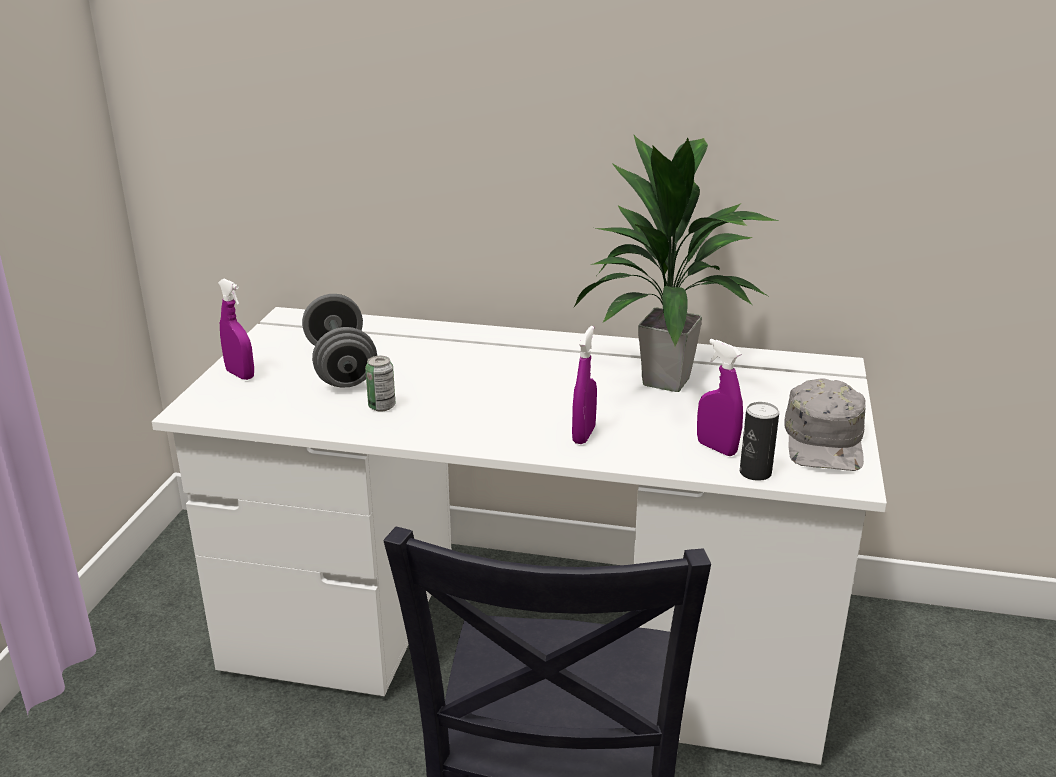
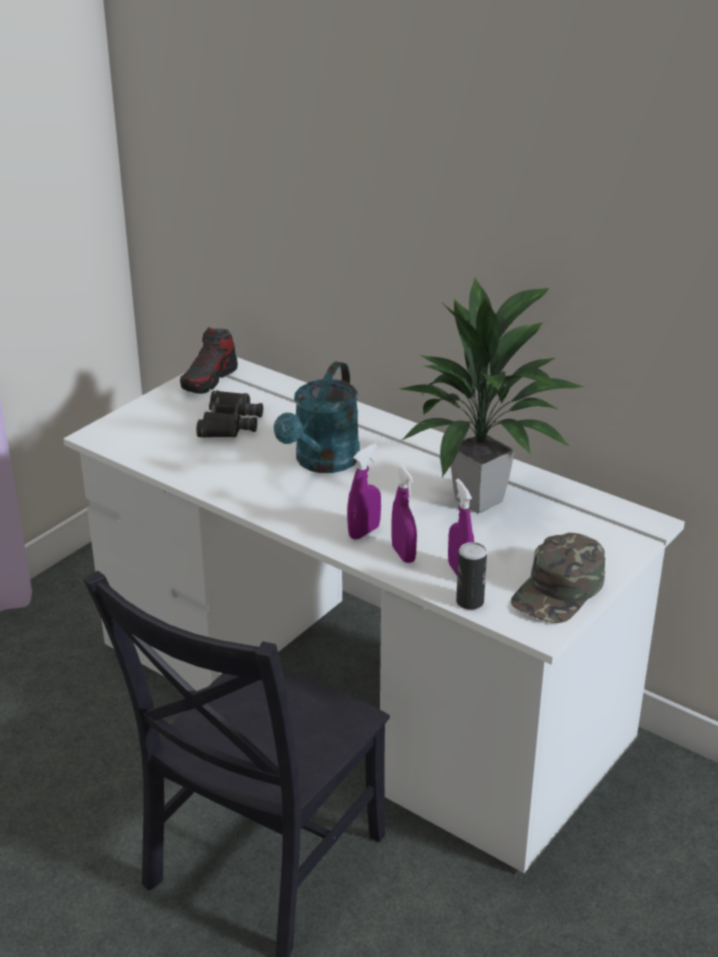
camera: 25 degrees right, 5 degrees up
(240, 374) = (150, 412): purple spray bottle -> purple spray bottle (403, 554)
(283, 333) = (209, 379): none -> shoe
(341, 367) = (229, 422): grey dumbbell -> black binoculars
(382, 406) = (232, 466): can -> none
(477, 382) = (322, 462): none -> turquoise watering can
(825, 440) = (559, 590): grey cap -> green cap

